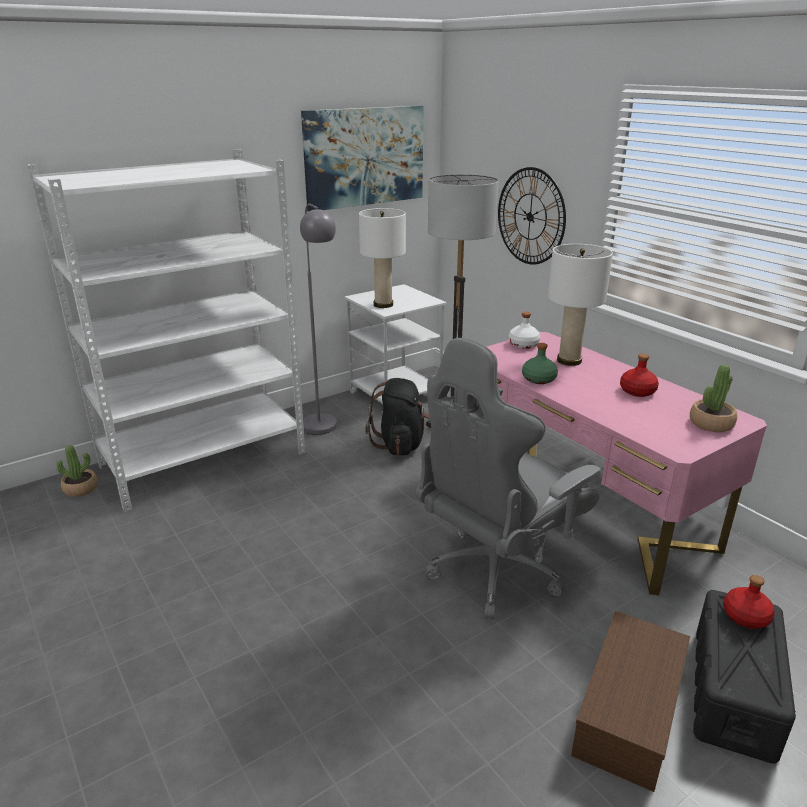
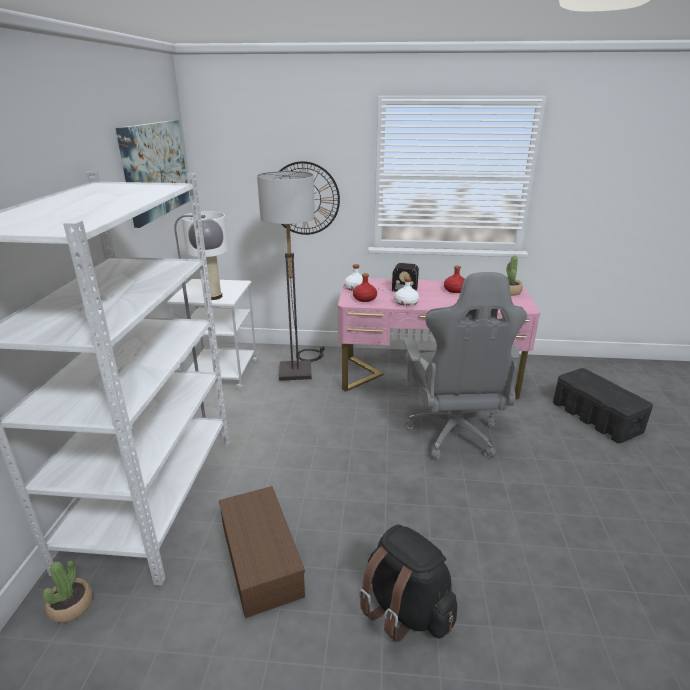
camera: 50 degrees left, 0 degrees up
(400, 444) = (283, 400): black backpack -> black backpack (405, 609)
(538, 379) = (406, 303): green bottle -> white bottle
(569, 361) = (396, 288): white table lamp -> radio
(627, 708) = (588, 451): brown storage box -> brown storage box (259, 558)
(746, 617) = (585, 378): red bottle -> red bottle (365, 299)

